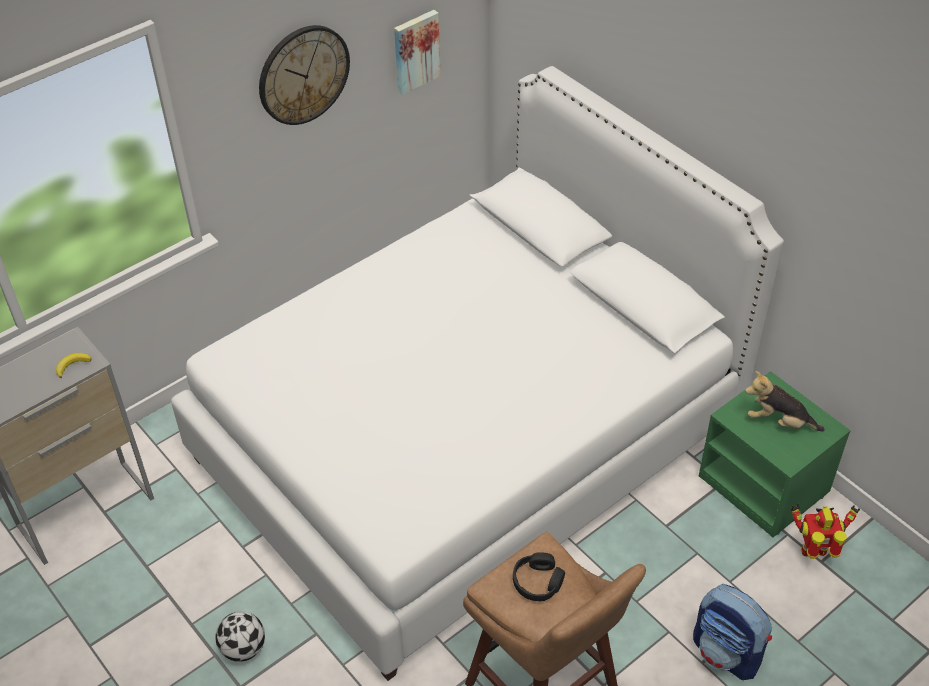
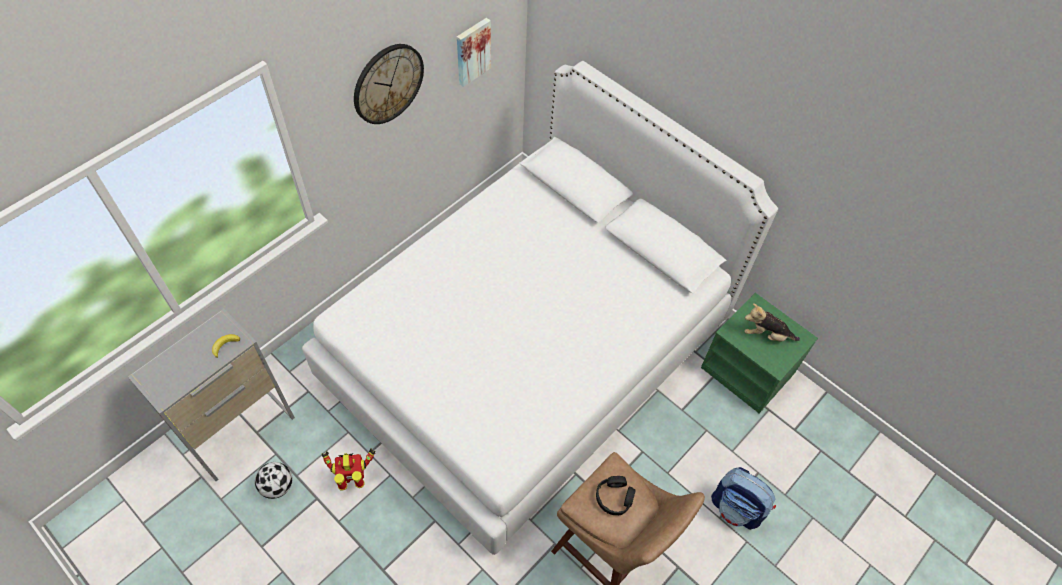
camera: 10 degrees left, 10 degrees up
(243, 648) = (381, 538): football -> football (277, 486)
(815, 553) = (789, 423): toy robot -> toy robot (354, 479)

